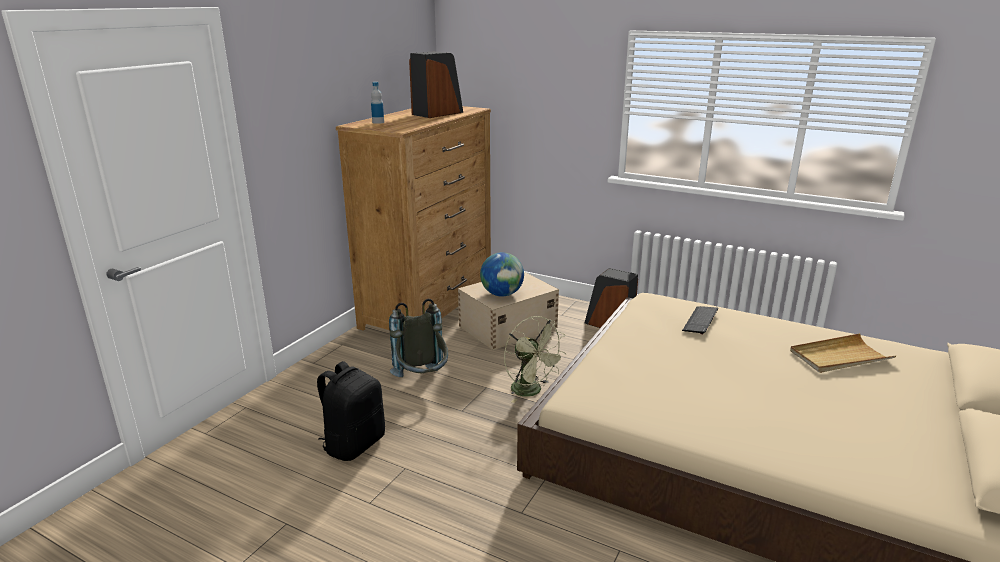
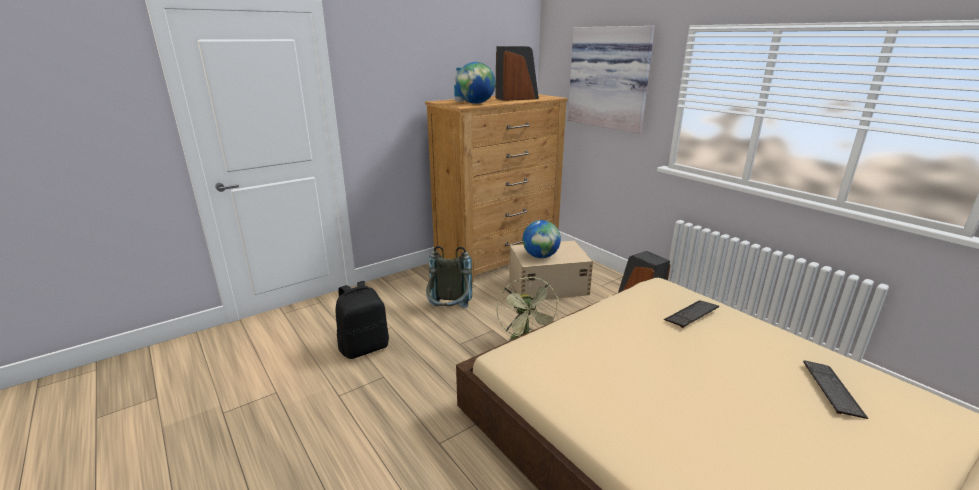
camera: 25 degrees right, 0 degrees up
(406, 125) = (476, 103): none -> globe
(538, 84) = (610, 78): none -> picture
(839, 357) = (832, 389): beige tray -> keyboard

